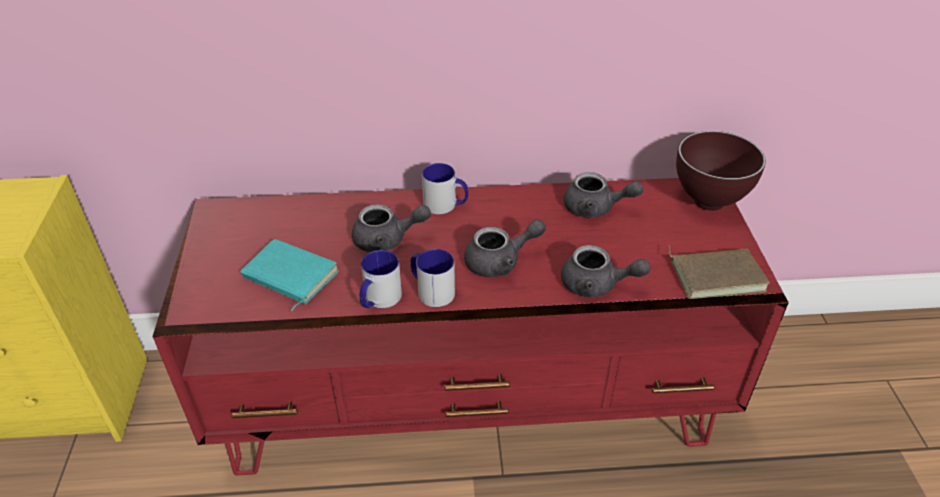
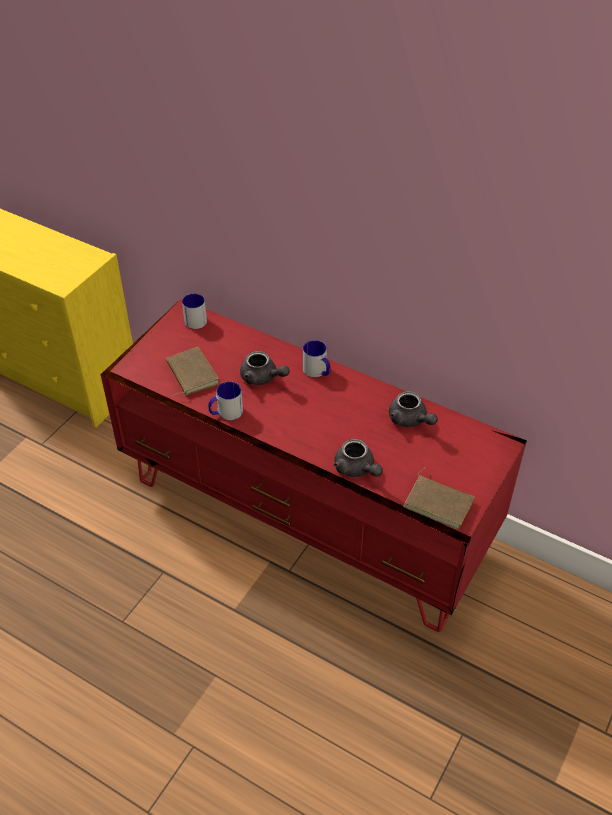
camera: 35 degrees right, 5 degrees up
(288, 277) = (190, 374): turquoise book -> brown book
(431, 290) = (258, 422): mug -> mug (195, 318)
(500, 262) = (314, 425): grey teapot -> none
(710, 203) = (494, 455): brown bowl -> none

